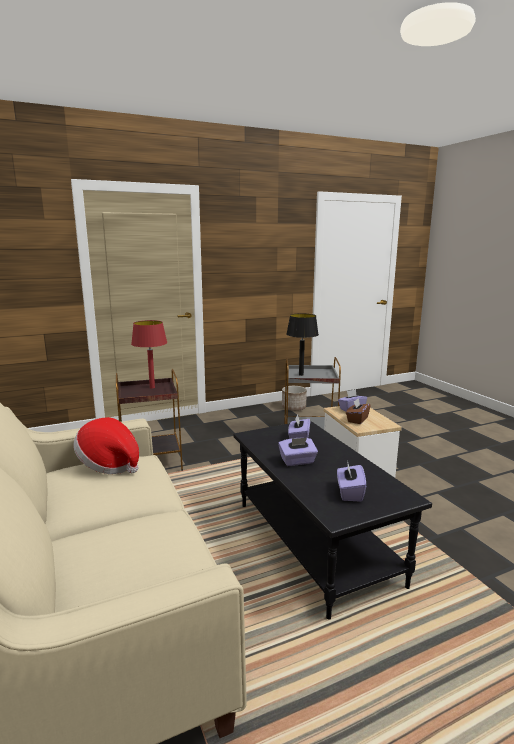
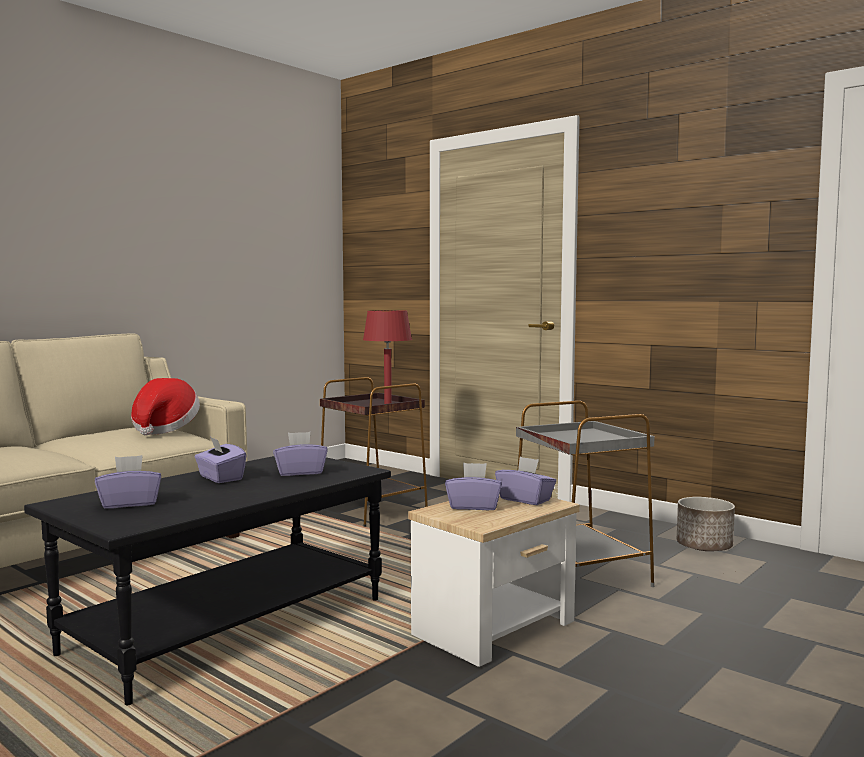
camera: 65 degrees right, 10 degrees down
(300, 375) = (567, 434): black table lamp -> none
(357, 419) = (474, 506): brown tissue box -> purple tissue box

